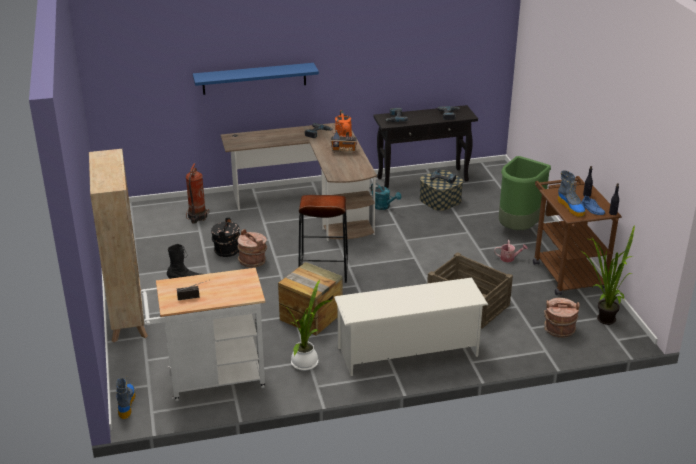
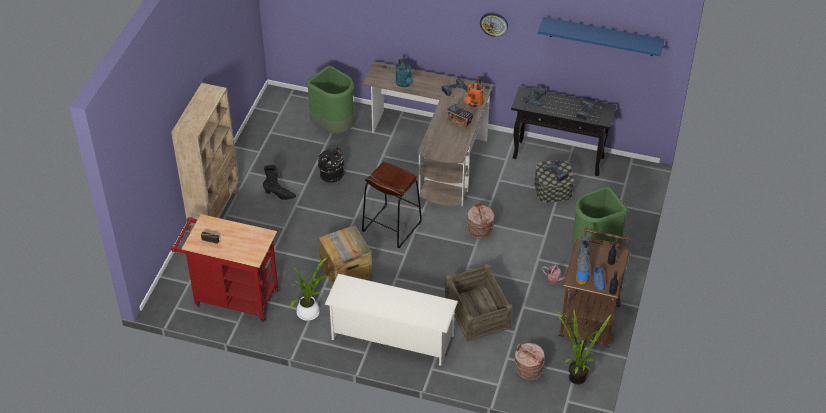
camera: 30 degrees right, 15 degrees up
(126, 403) = (164, 292): boot -> none
(197, 217) = (334, 127): fire extinguisher -> green trash can
(210, 380) = (232, 297): white cart -> red cart
(253, 261) = (343, 194): brown bucket -> brown bucket (479, 230)
(254, 78) = (408, 24): blue shelf -> blue shelf (602, 36)
(342, 50) = (494, 24): none -> wall clock
(384, 207) = (496, 177): turquoise watering can -> turquoise watering can (404, 84)

